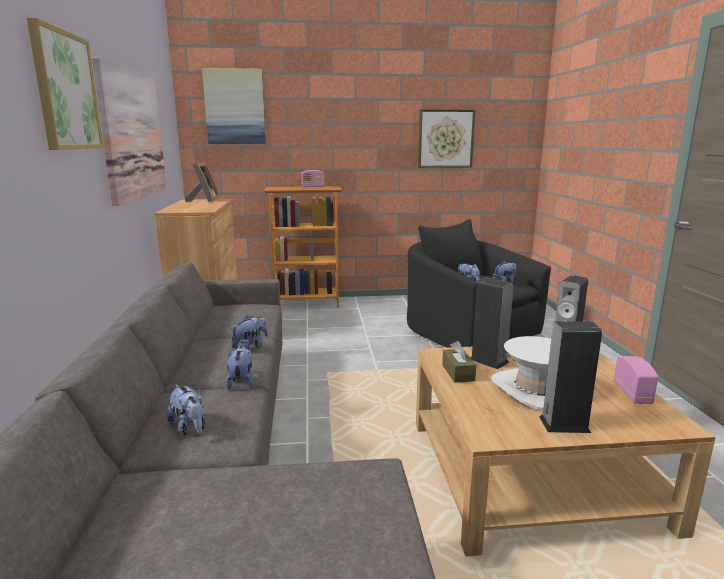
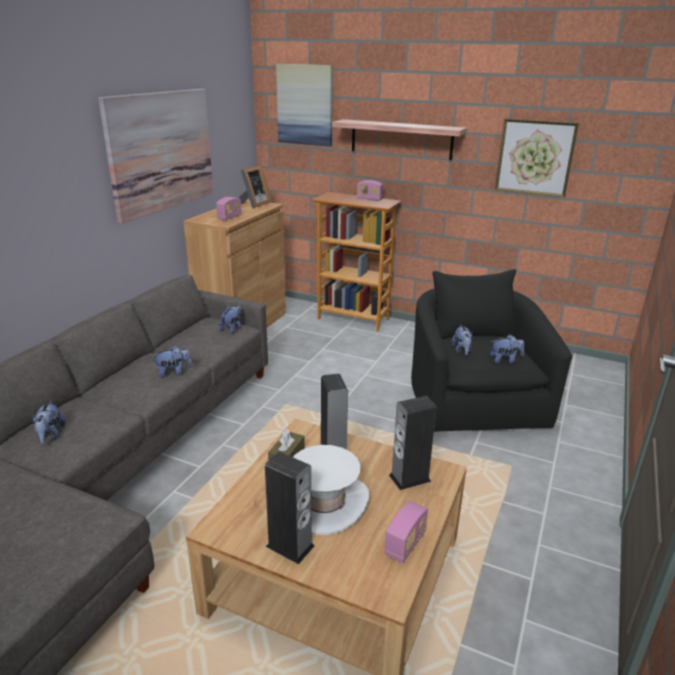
camera: 30 degrees right, 10 degrees up
(65, 91) = (56, 138): picture -> none
(200, 207) = (229, 217): none -> radio
(241, 382) = (129, 406): plush toy -> plush toy (232, 329)
(333, 132) = (401, 139): none -> shelf

